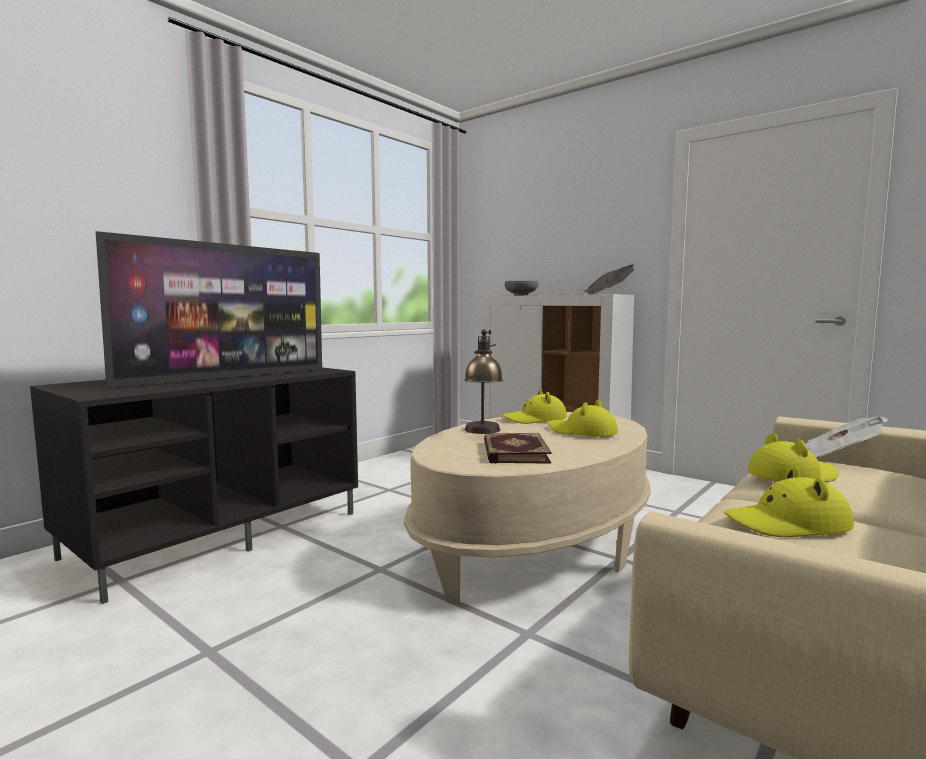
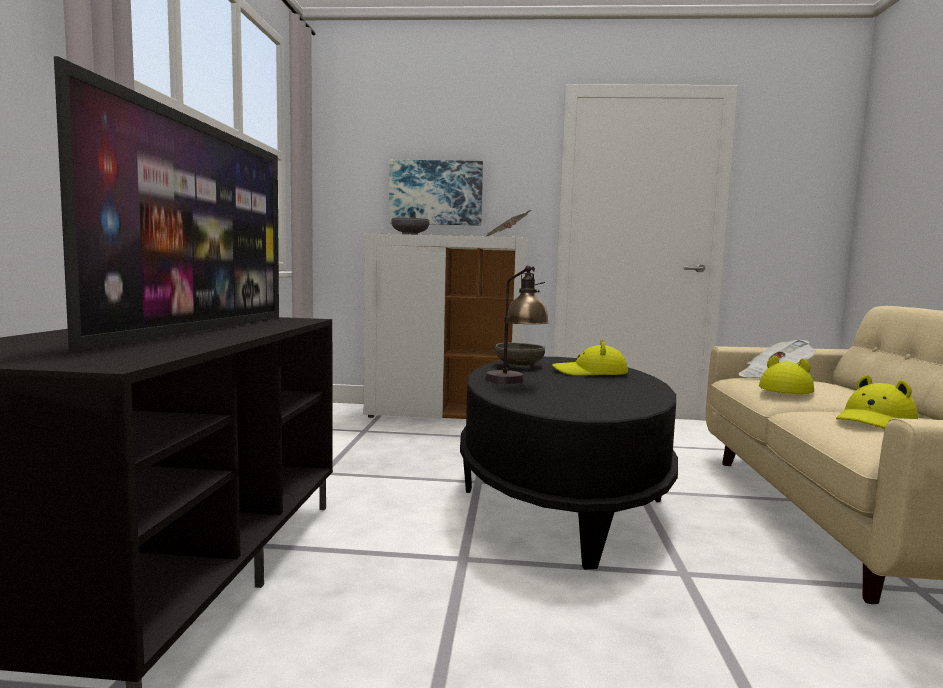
camera: 35 degrees left, 0 degrees up
(513, 452) = (595, 396): book -> none
(535, 419) = (519, 366): yellow hat -> grey bowl
(536, 544) = (561, 495): beige coffee table -> black coffee table
(556, 254) = (436, 193): none -> picture

